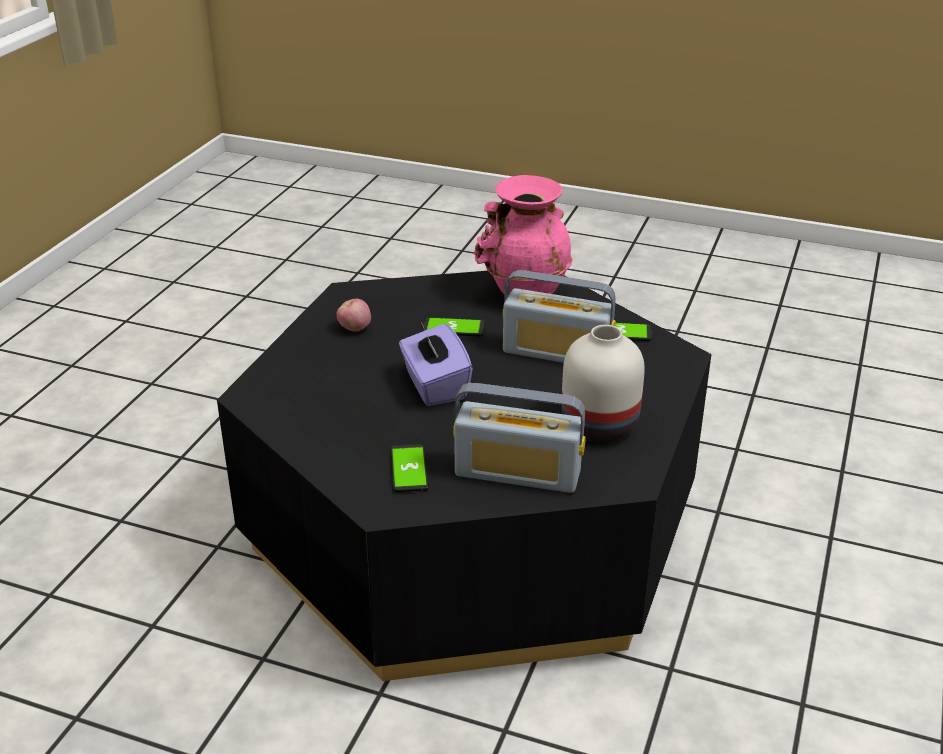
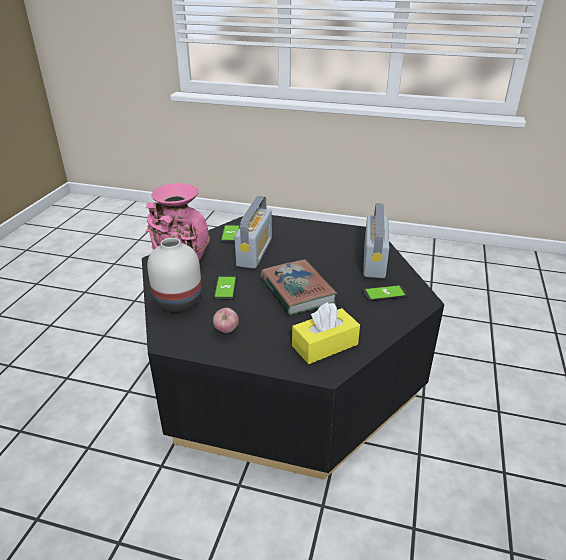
camera: 95 degrees left, 0 degrees up
(299, 399) = (325, 345): none -> yellow tissue box
(434, 386) = (297, 291): purple tissue box -> book
(597, 426) = (325, 240): white vase -> white vase (178, 302)

